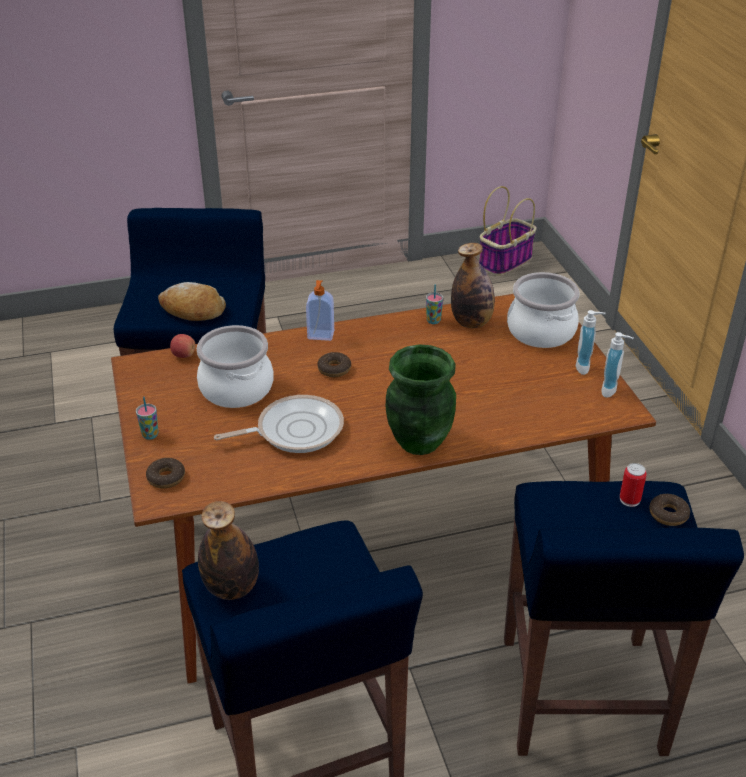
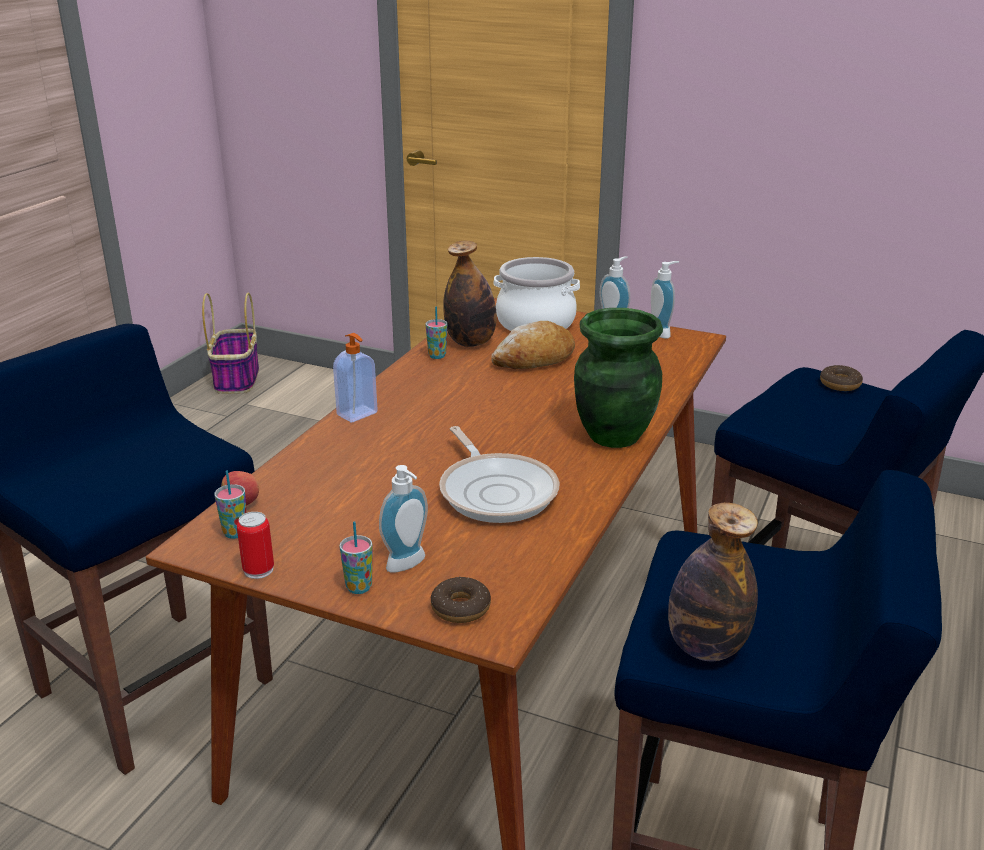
camera: 50 degrees left, 10 degrees down
(156, 370) = (235, 533): none -> cup
(186, 440) = (409, 565): none -> soap dispenser
(192, 310) = (150, 472): bread -> bread (534, 359)
(237, 388) = (365, 495): cooking pot -> none
(294, 430) = (496, 491): frying pan -> frying pan turned 135 degrees clockwise
(334, 369) = (428, 430): donut -> none
(629, 499) = (804, 390): can -> can (258, 570)

